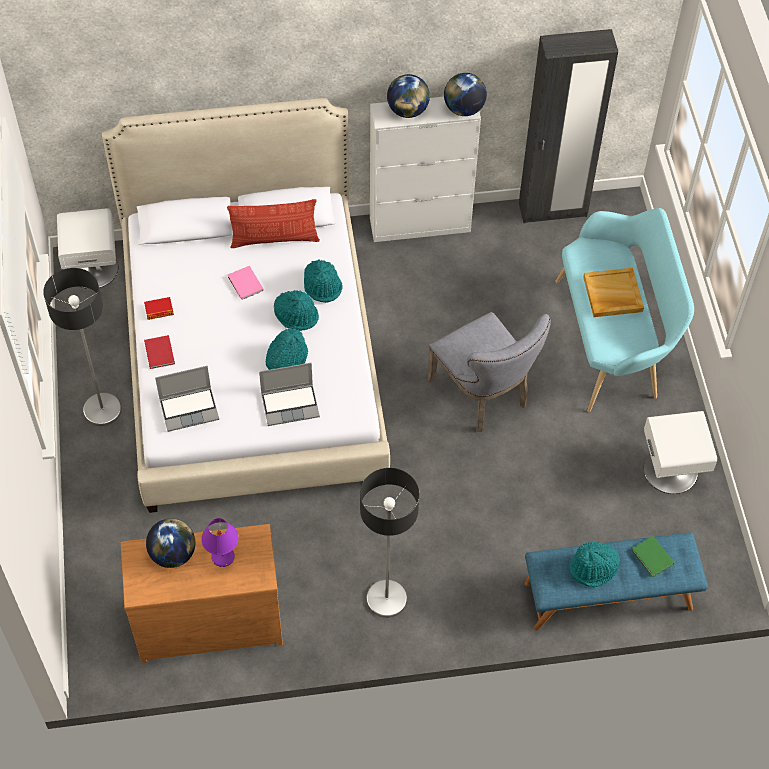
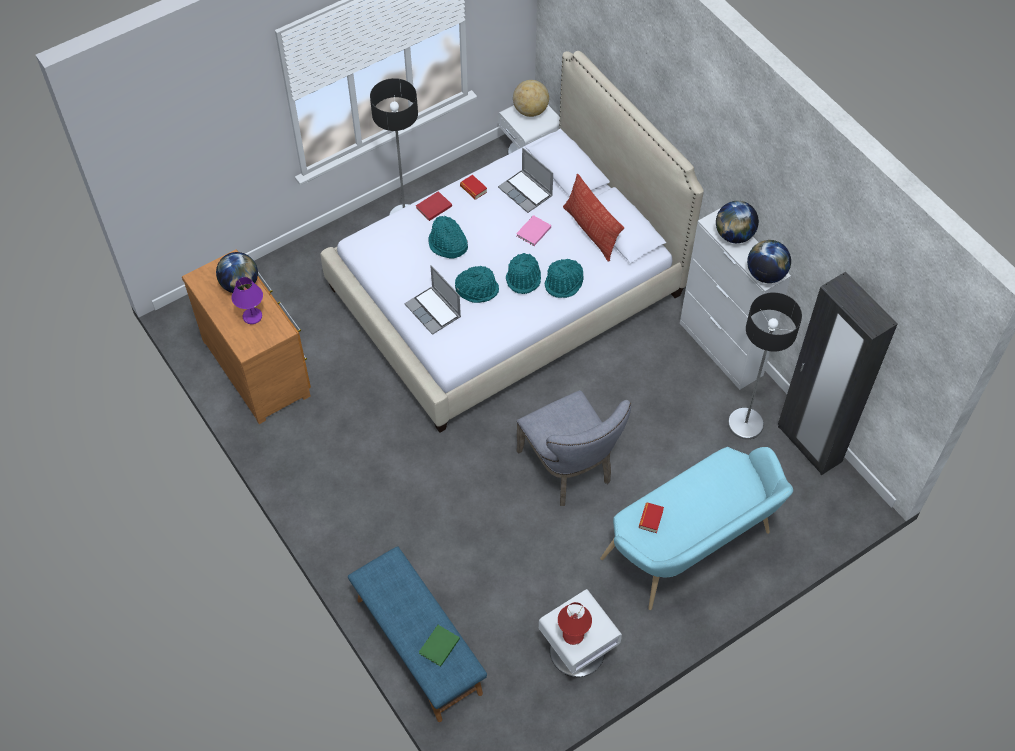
camera: 65 degrees right, 0 degrees up
(77, 228) = (530, 111): none -> globe
(190, 409) = (392, 248): laptop -> laptop (526, 192)
(386, 599) = (333, 478): floor lamp -> floor lamp (745, 424)
(484, 395) = (570, 469): grey chair -> grey chair turned 60 degrees counterclockwise
(593, 568) = (404, 602): turquoise hat -> turquoise hat (447, 245)
(610, 334) = (650, 519): none -> book
(612, 294) = (696, 504): beige tray -> none
(689, 446) = (573, 635): none -> red table lamp

